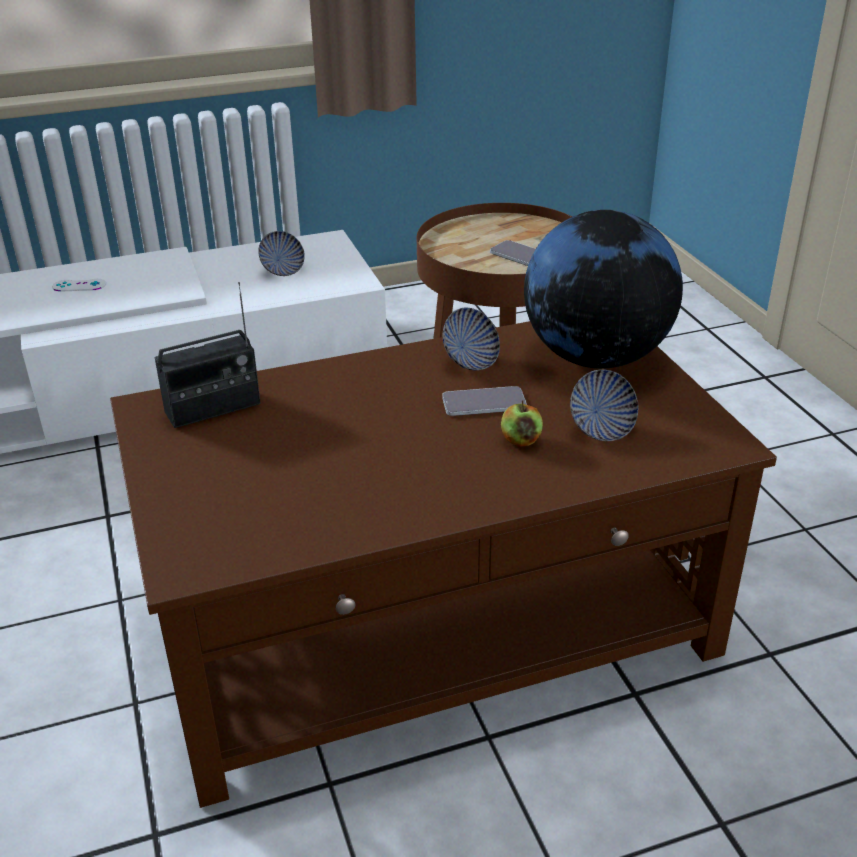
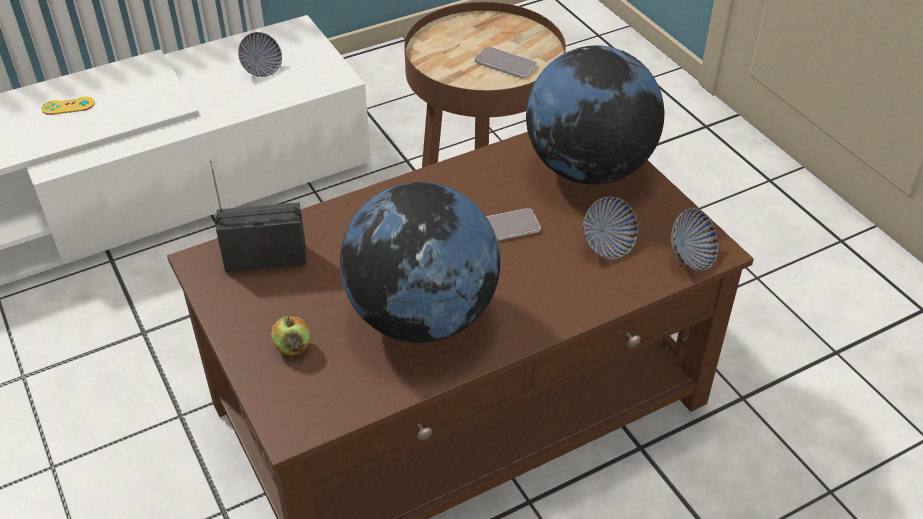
camera: 10 degrees left, 10 degrees up
(79, 285) = (68, 106): white game controller -> yellow game controller
(213, 408) = (266, 257): radio -> radio turned 150 degrees counterclockwise
(366, 477) = (422, 317): none -> globe
(470, 361) = (481, 183): bowl -> bowl (691, 257)
(521, 440) = (543, 264): apple -> apple (292, 347)

